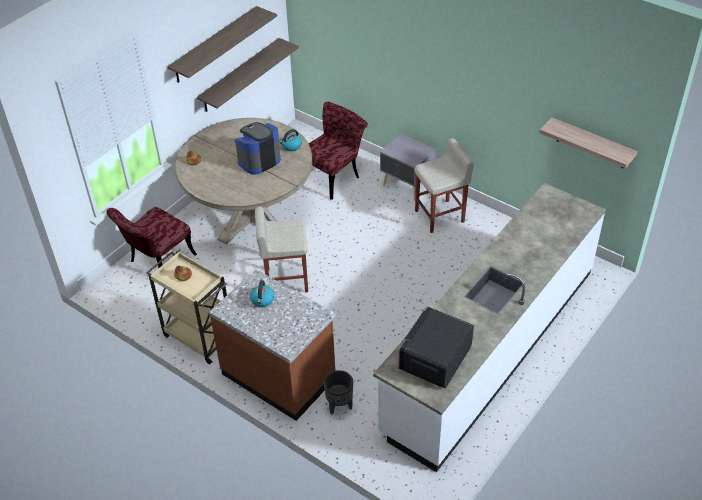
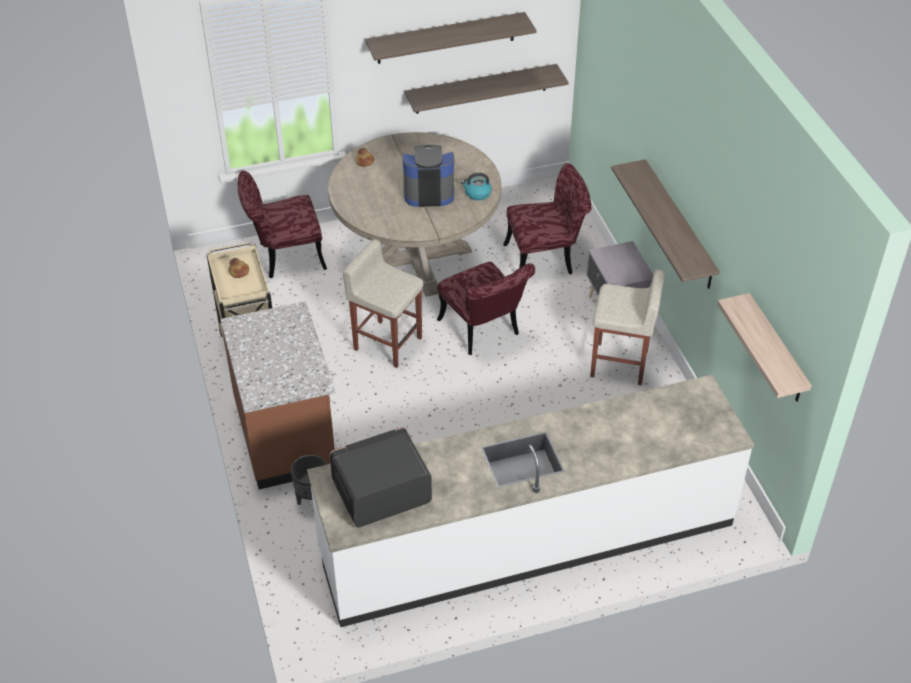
camera: 35 degrees right, 0 degrees up
(262, 300) = (279, 335): kettle -> none
(340, 240) = (483, 332): none -> red chair
(454, 102) = (679, 225): none -> shelf

